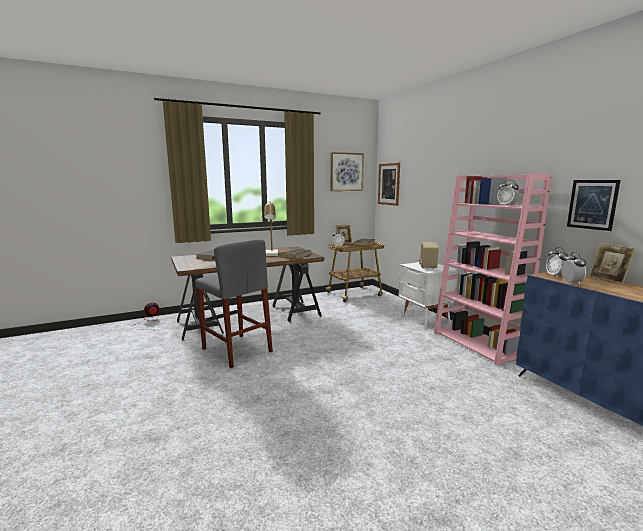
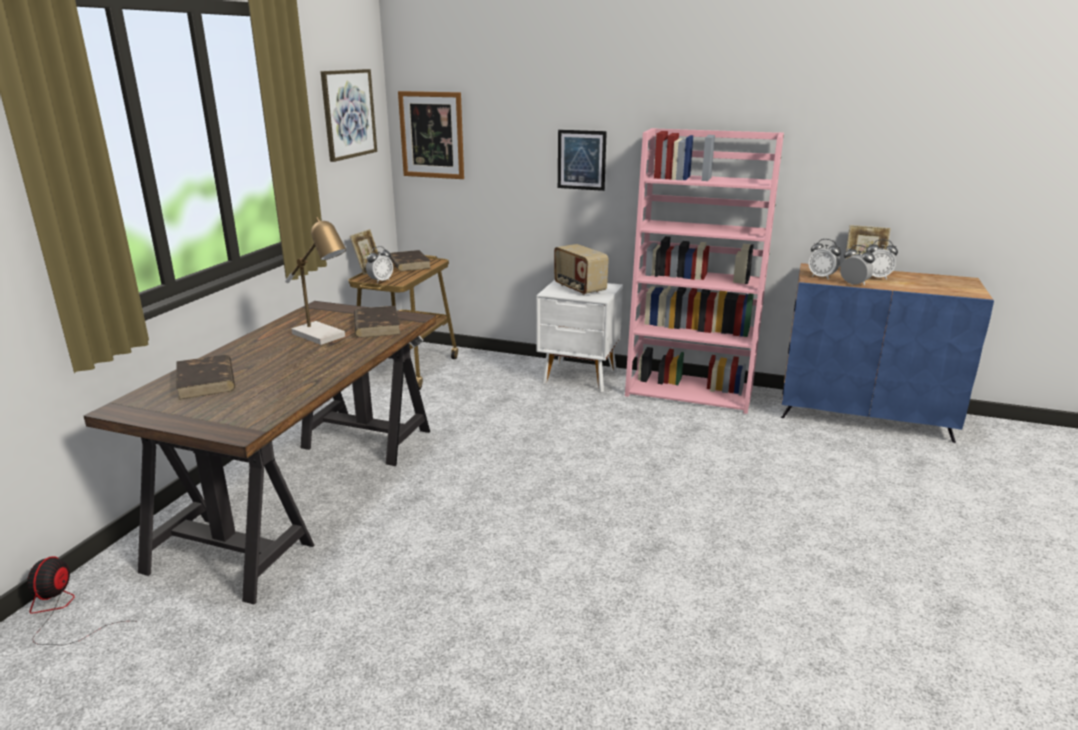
camera: 45 degrees left, 10 degrees up
(236, 350) = (408, 562): grey stool -> none
(506, 205) = (734, 182): alarm clock -> alarm clock (876, 277)
(592, 204) = (837, 175): picture -> picture (581, 160)

